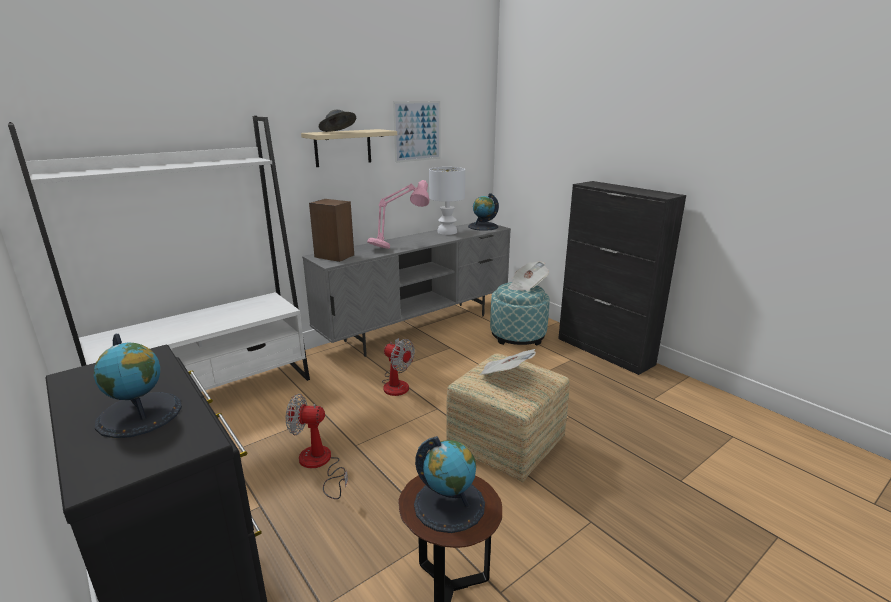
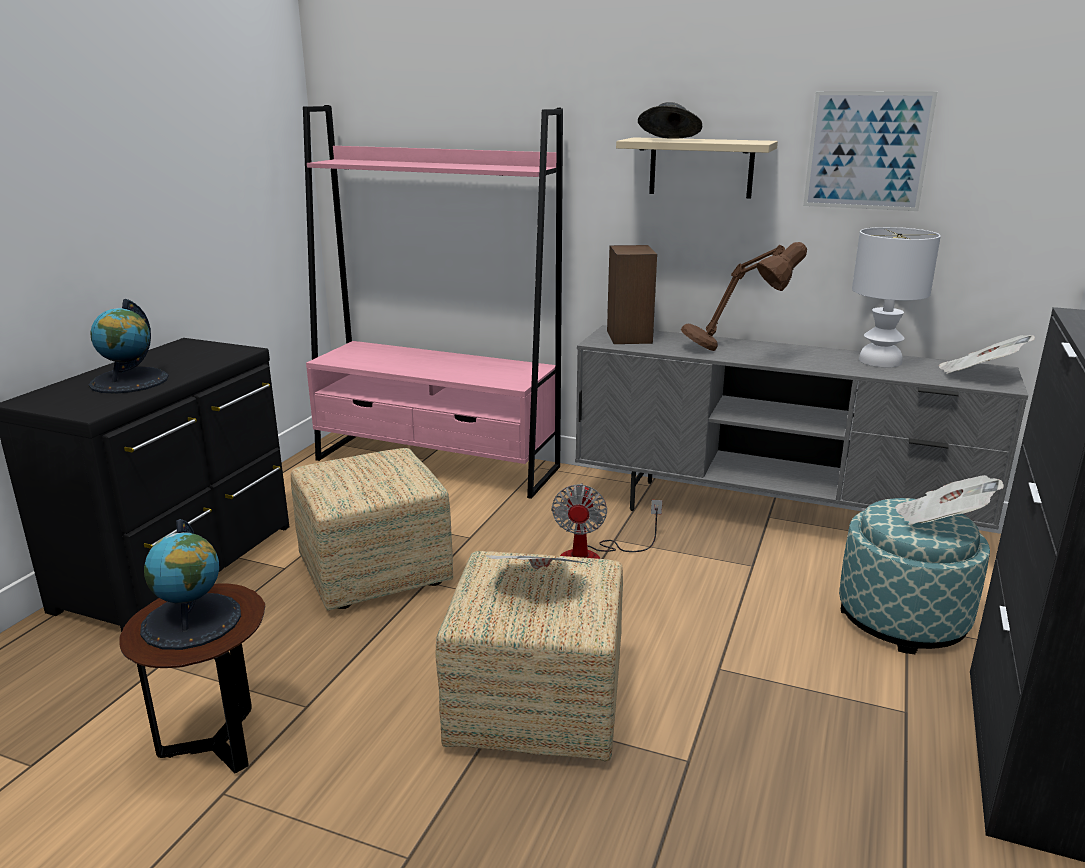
camera: 60 degrees right, 0 degrees up
(211, 397) = (437, 463): white bookcase -> pink bookcase
(319, 464) = (373, 573): fan -> ottoman
(398, 247) = (734, 354): pink table lamp -> brown table lamp
(483, 226) = (978, 375): globe -> newspaper

